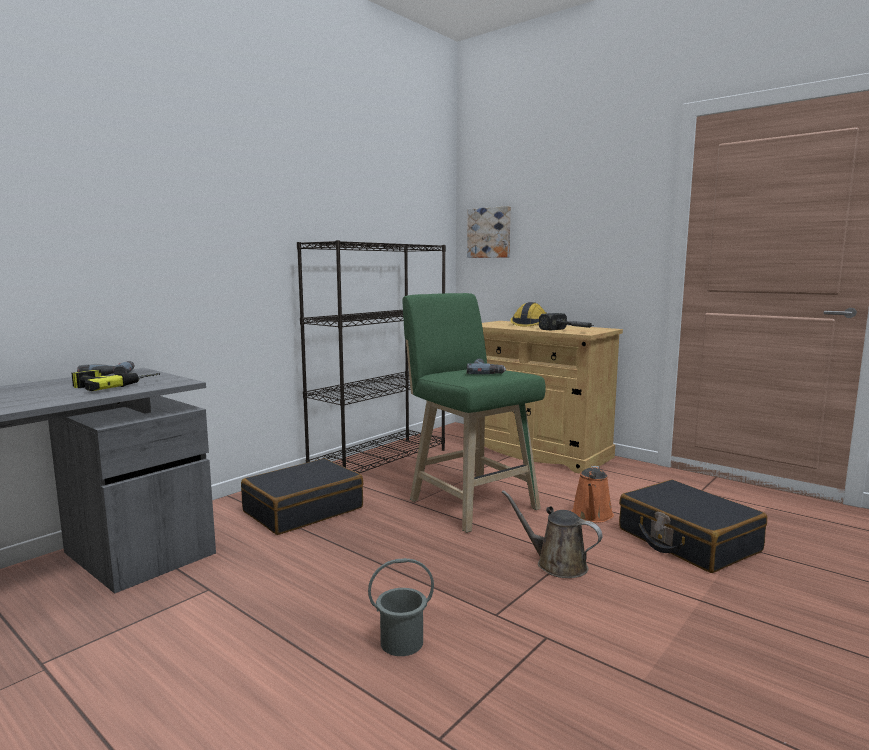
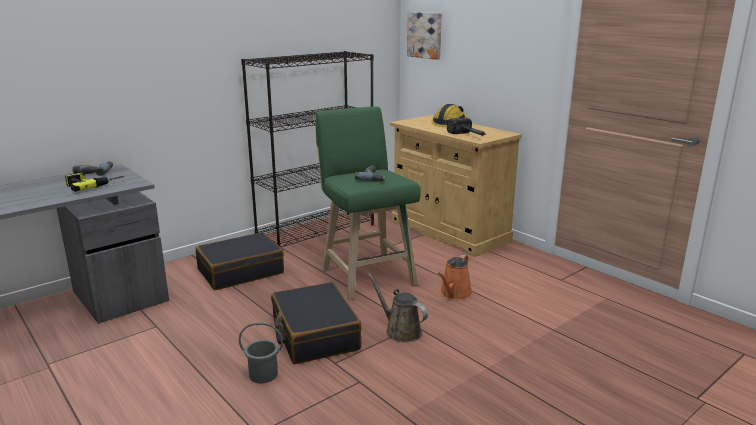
camera: 10 degrees right, 10 degrees up
(687, 540) = (514, 321): black suitcase -> black suitcase (314, 334)

